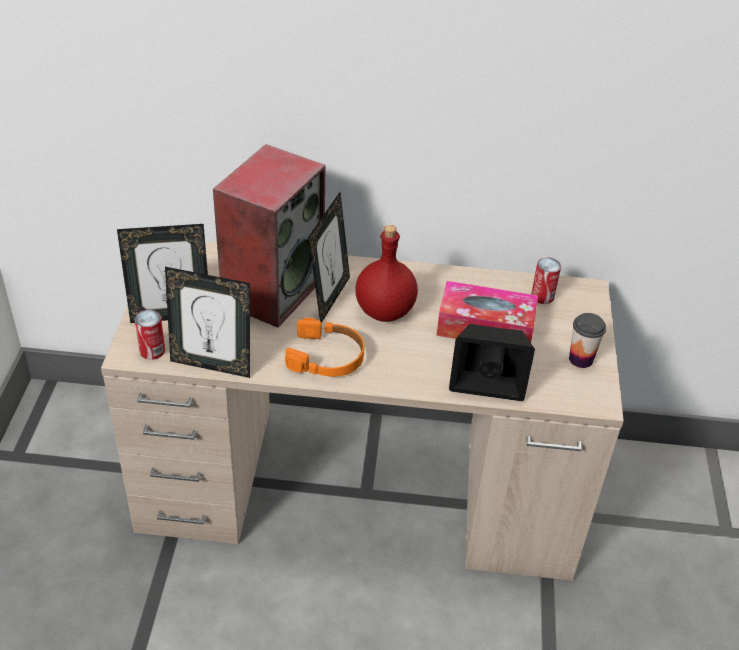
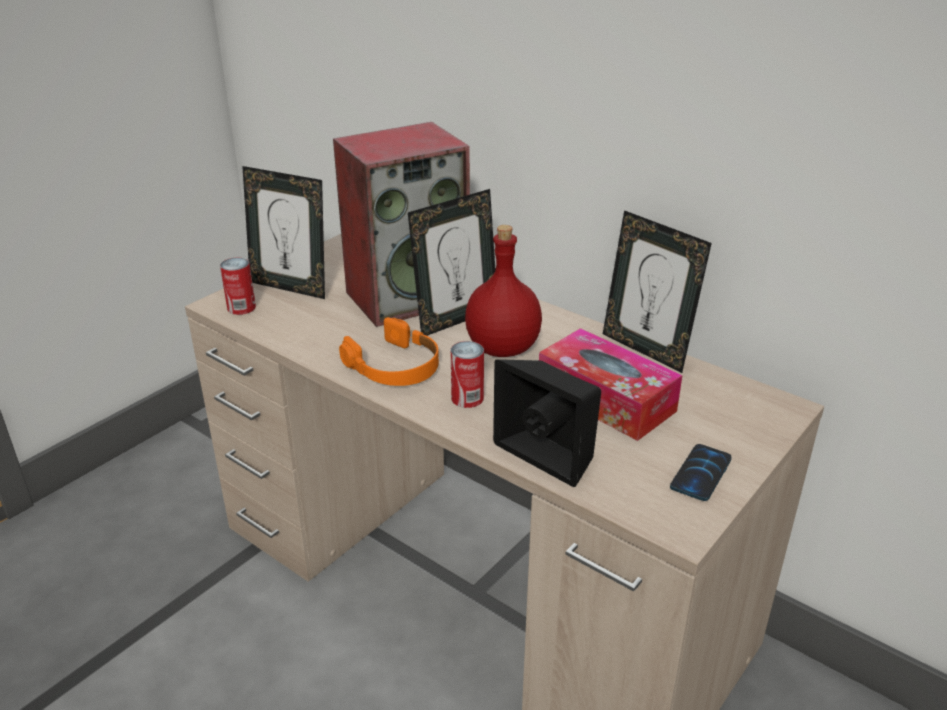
camera: 35 degrees right, 10 degrees down
(212, 364) = (279, 335): picture frame -> picture frame (646, 349)
(542, 296) = (713, 393): can -> can (467, 398)
(581, 359) = (701, 473): cup -> phone

